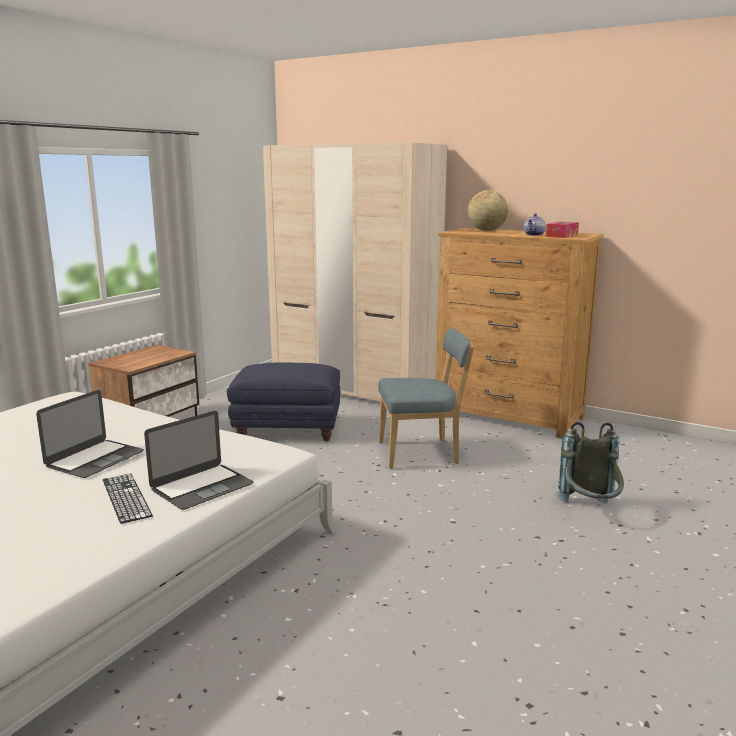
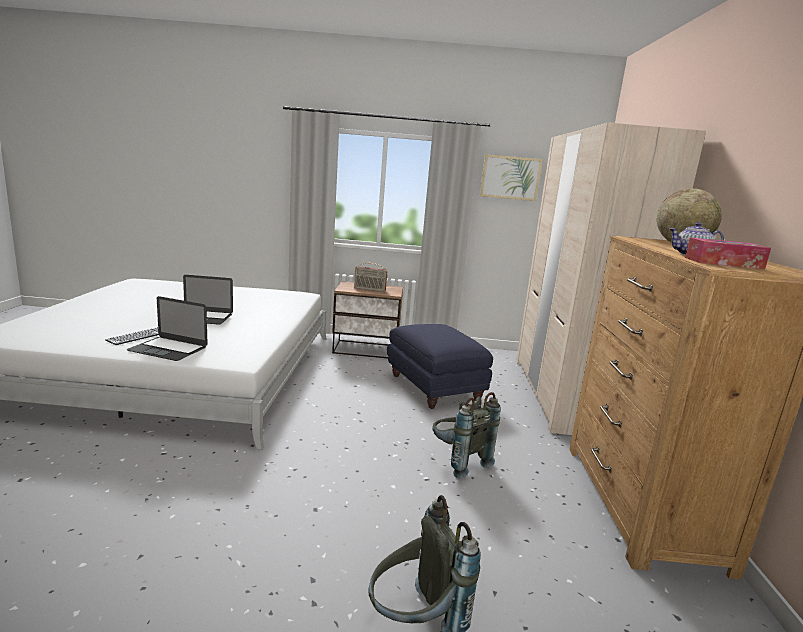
camera: 60 degrees right, 0 degrees up
(150, 358) = (369, 289): none -> radio
(214, 190) = (510, 177): none -> picture
(422, 453) = (457, 461): blue chair -> grey backpack

